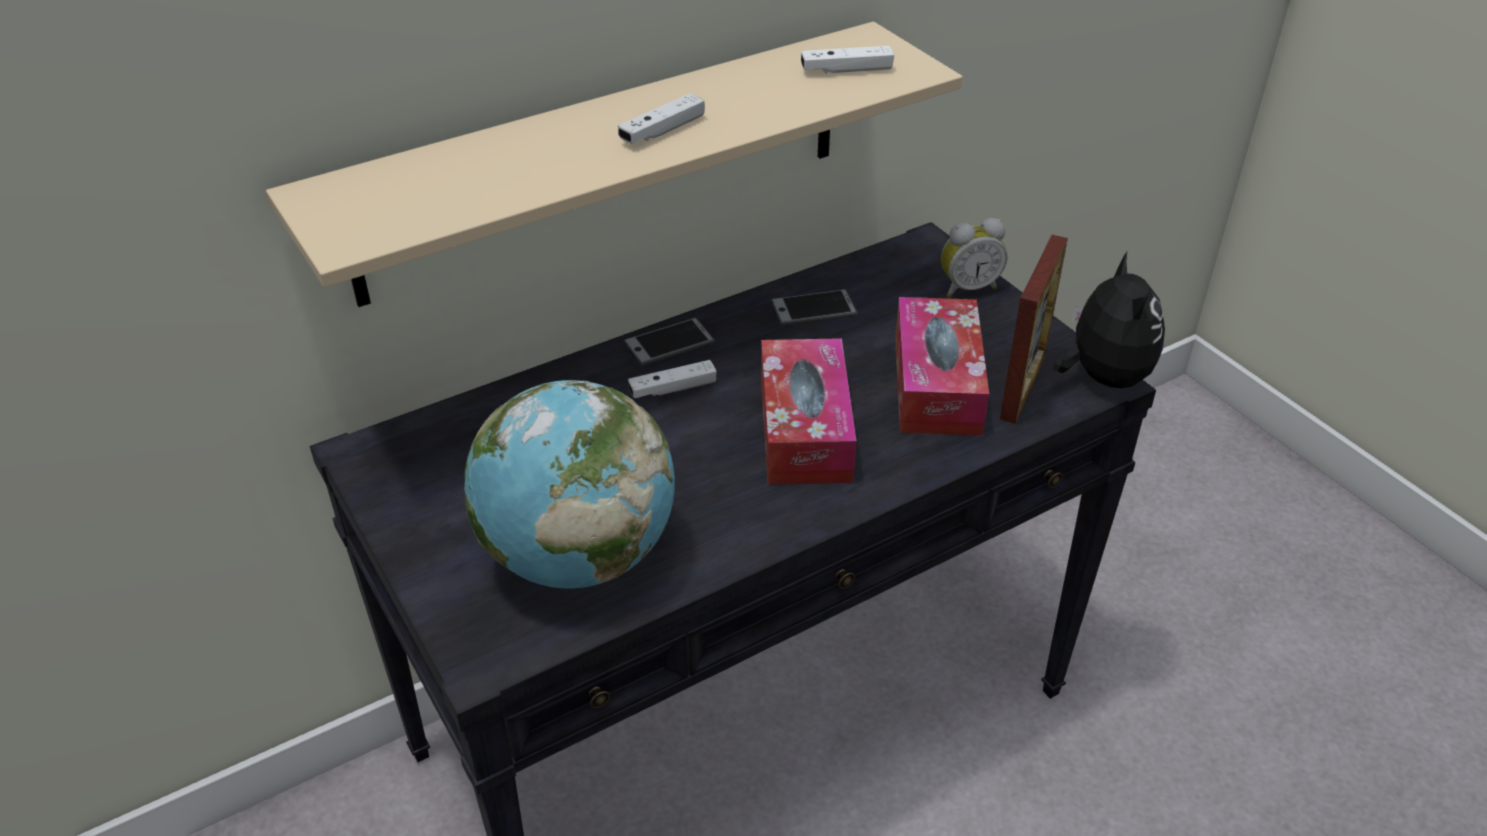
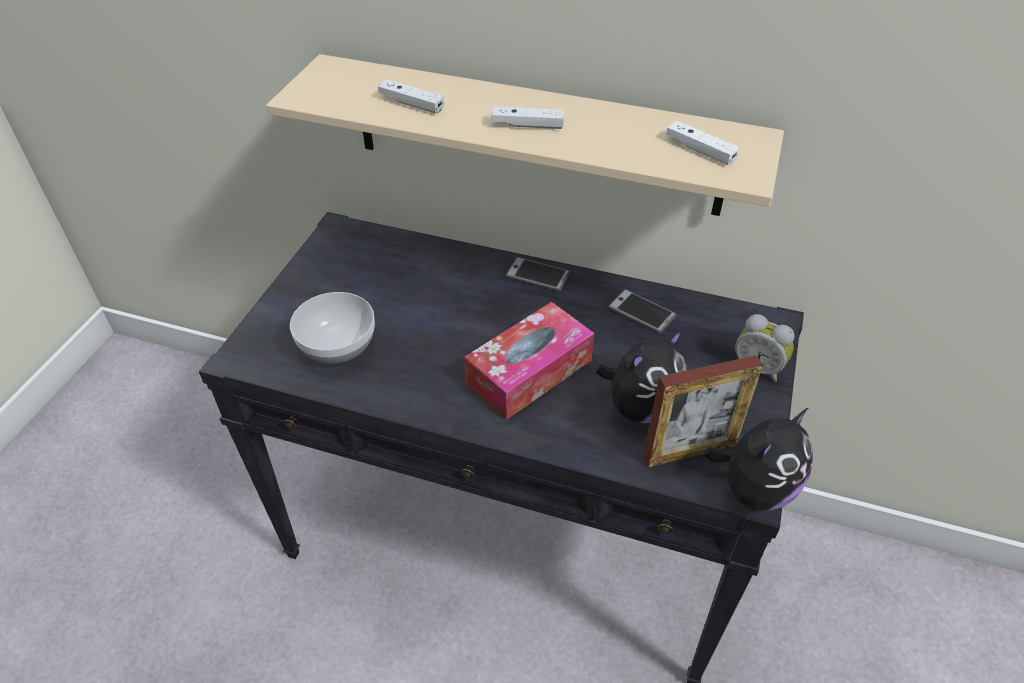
camera: 50 degrees right, 5 degrees up
(578, 556) = (338, 345): globe -> bowl
(673, 388) = (502, 299): white game controller -> white game controller (411, 104)
(936, 384) = (640, 407): tissue box -> plush toy

